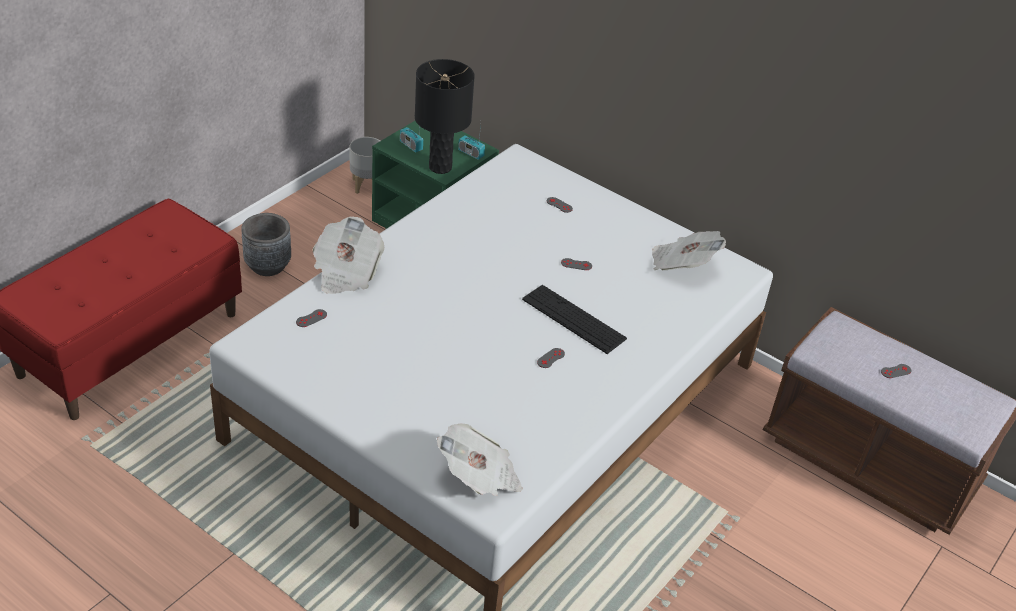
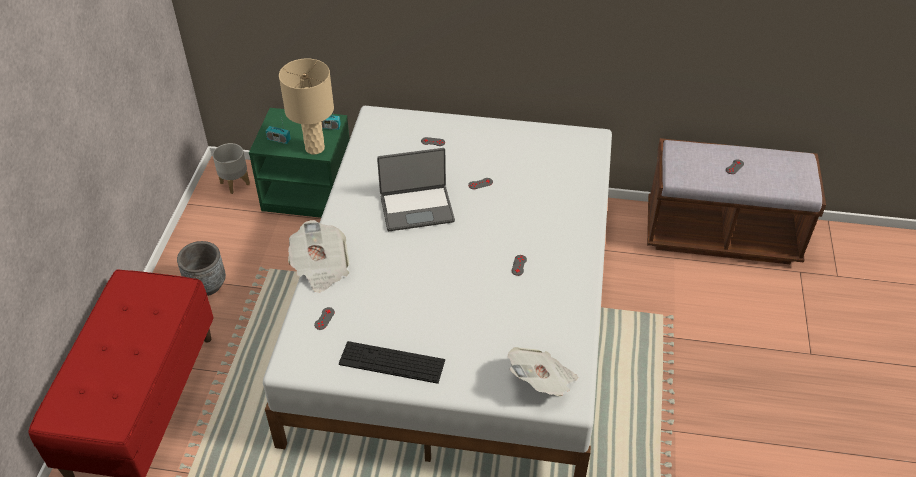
camera: 25 degrees left, 5 degrees up
(440, 167) = (314, 148): black table lamp -> beige table lamp
(489, 259) = (417, 208): none -> laptop
(573, 319) = (511, 227): keyboard -> keyboard (392, 362)
(682, 265) = (550, 151): newspaper -> none

